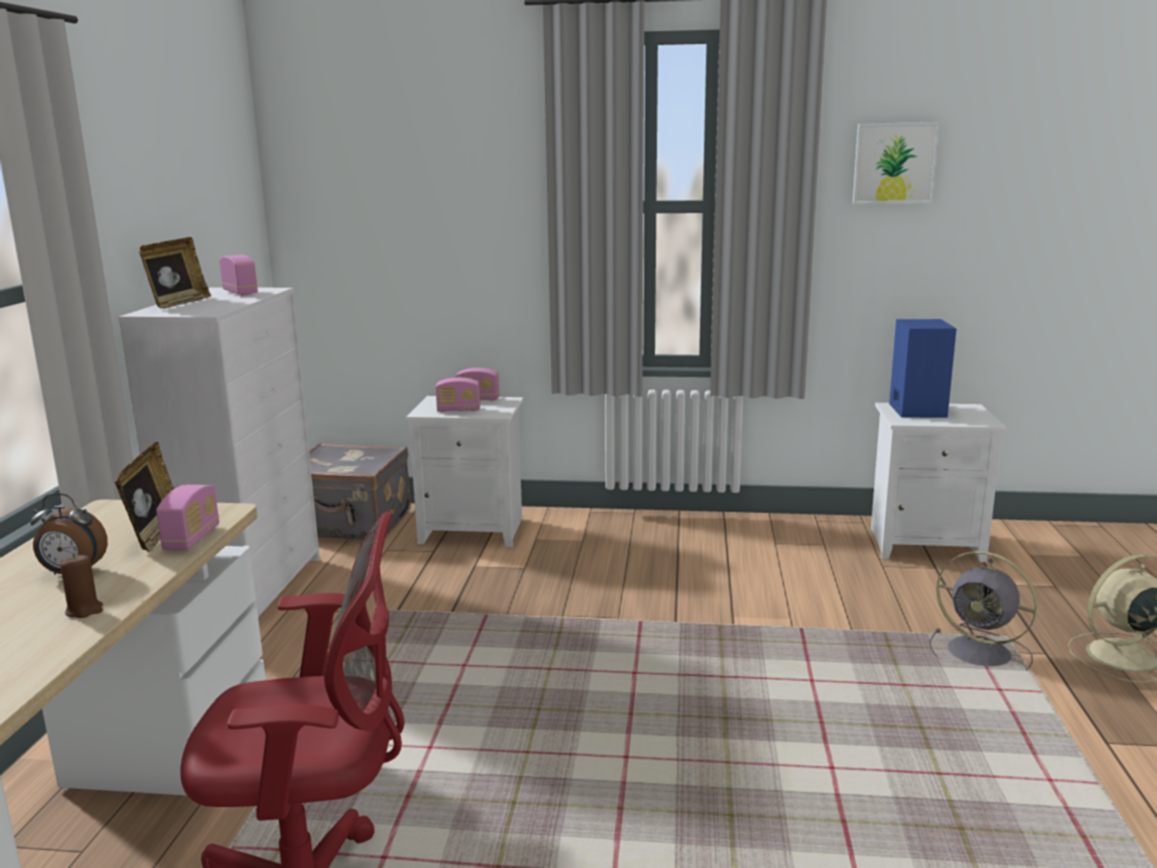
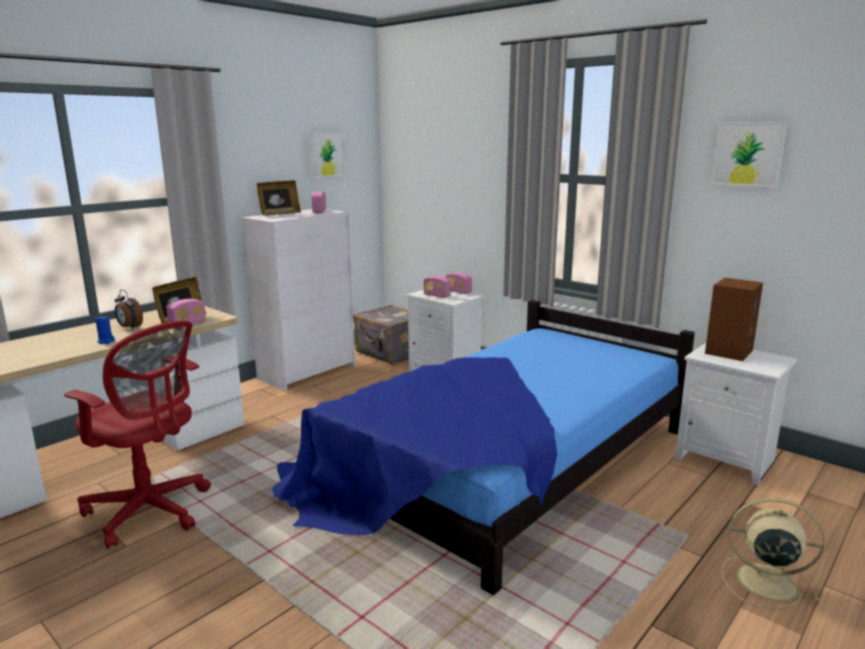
camera: 35 degrees right, 0 degrees up
(84, 610) = (106, 341): brown candle -> blue candle
(205, 186) = (326, 154): none -> picture
(721, 632) = (497, 464): none -> bed
(915, 410) = (728, 351): blue speaker -> brown speaker
(982, 653) = (650, 537): grey fan -> none

